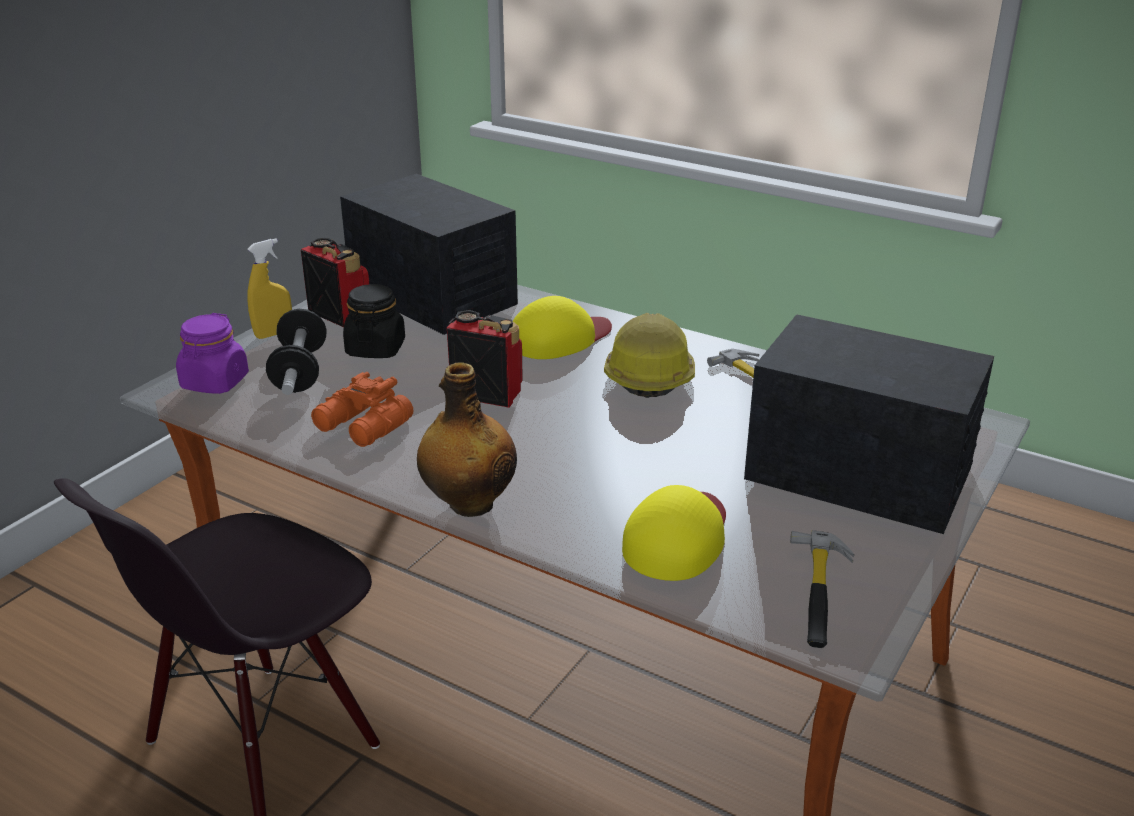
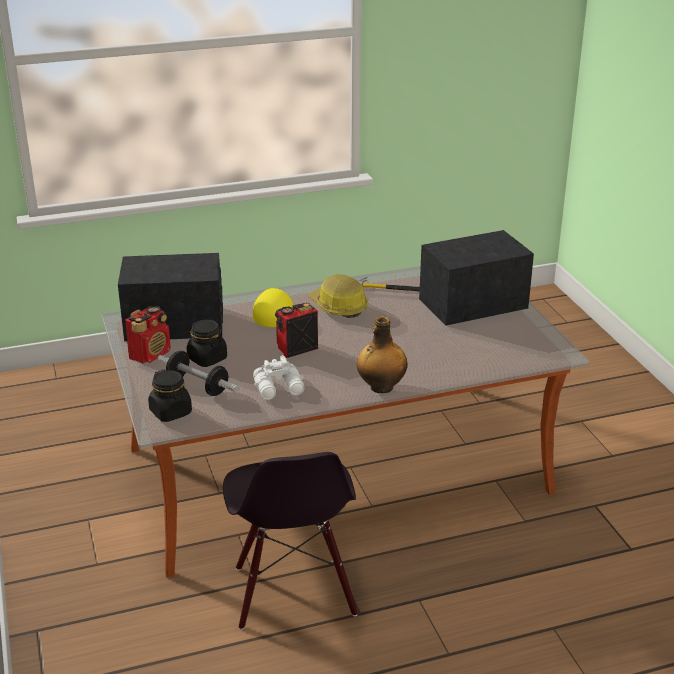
camera: 50 degrees left, 0 degrees up
(215, 382) = (171, 412): purple jar -> black jar
(274, 334) = (142, 379): yellow spray bottle -> none
(339, 314) = (150, 354): radio -> radio turned 135 degrees clockwise
(363, 427) = (280, 388): orange binoculars -> white binoculars
(678, 538) = (464, 355): yellow cap -> none
(819, 593) = (530, 345): hammer -> none

